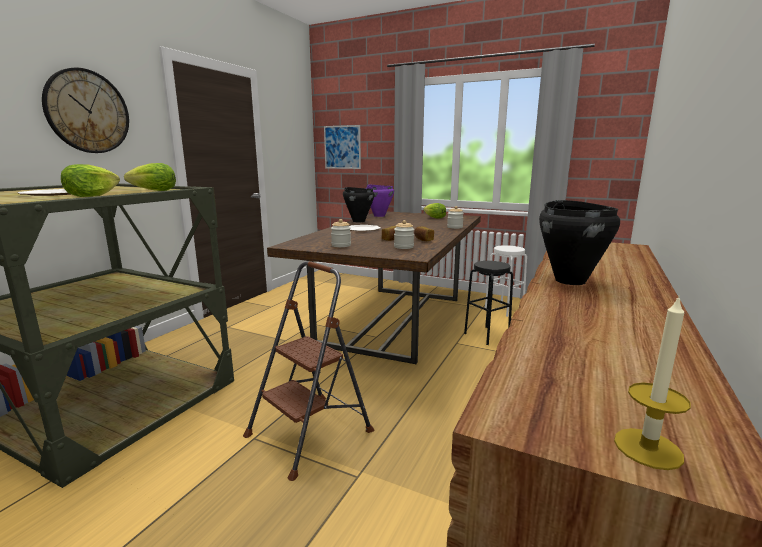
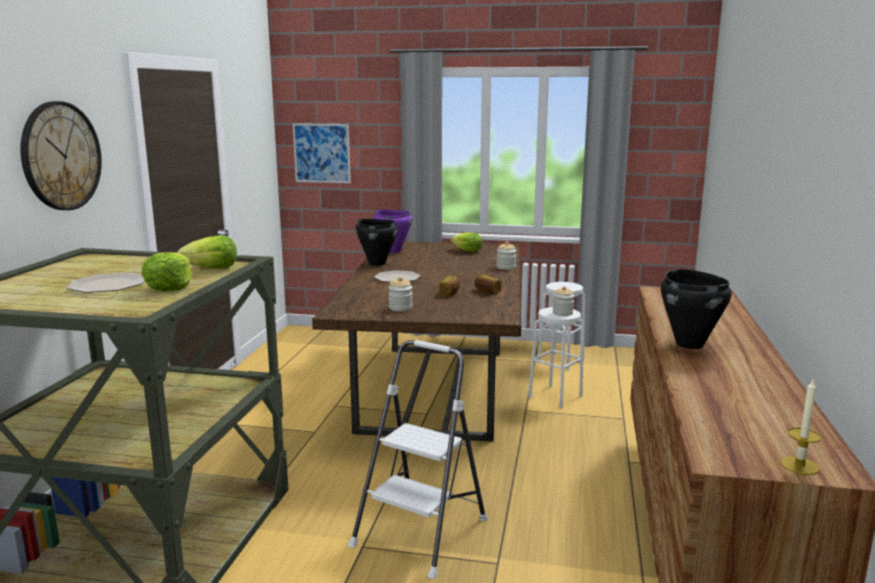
camera: 15 degrees left, 0 degrees up
(312, 431) = (422, 529): brown step ladder -> white step ladder
(403, 247) = (475, 305): jar -> jar (562, 313)
(487, 335) = (555, 397): black stool -> white stool

